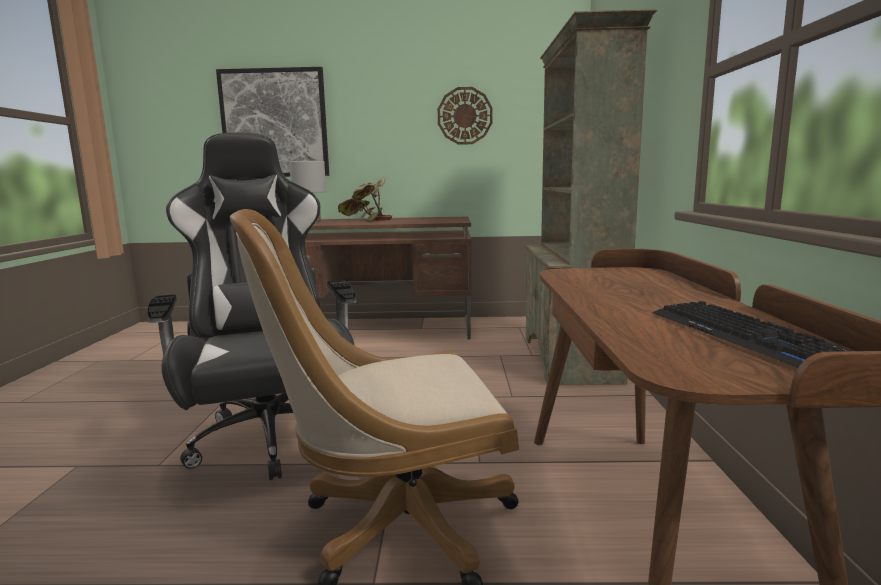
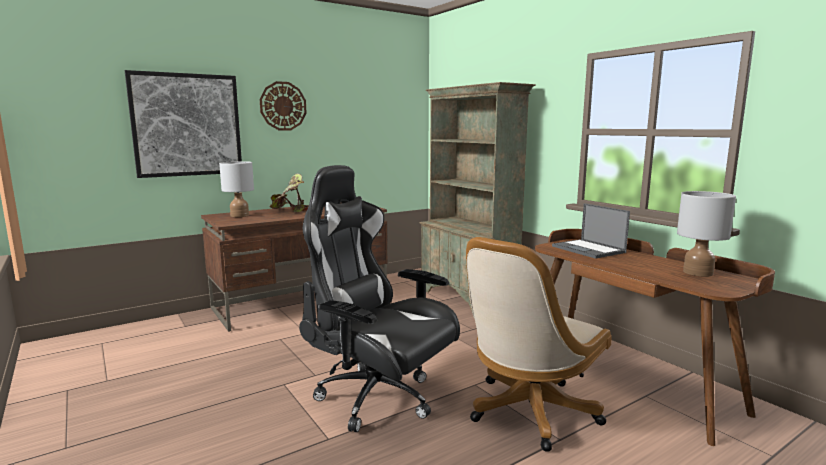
camera: 35 degrees left, 0 degrees up
(465, 116) = (351, 122): wall clock -> wall clock (283, 106)
(625, 281) = (589, 249): none -> laptop
(745, 337) = (698, 273): keyboard -> grey table lamp

